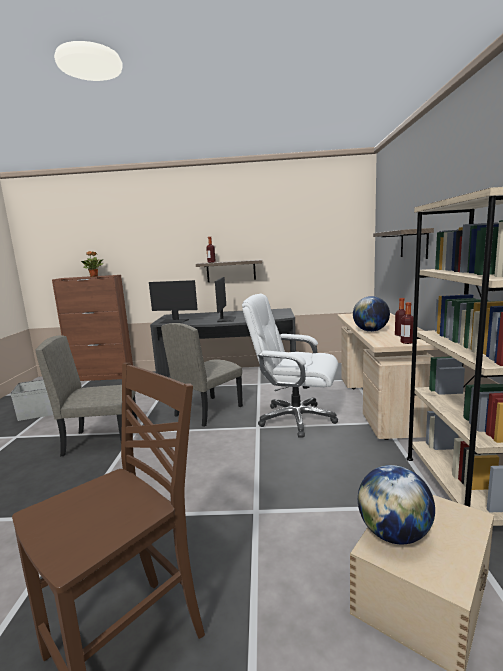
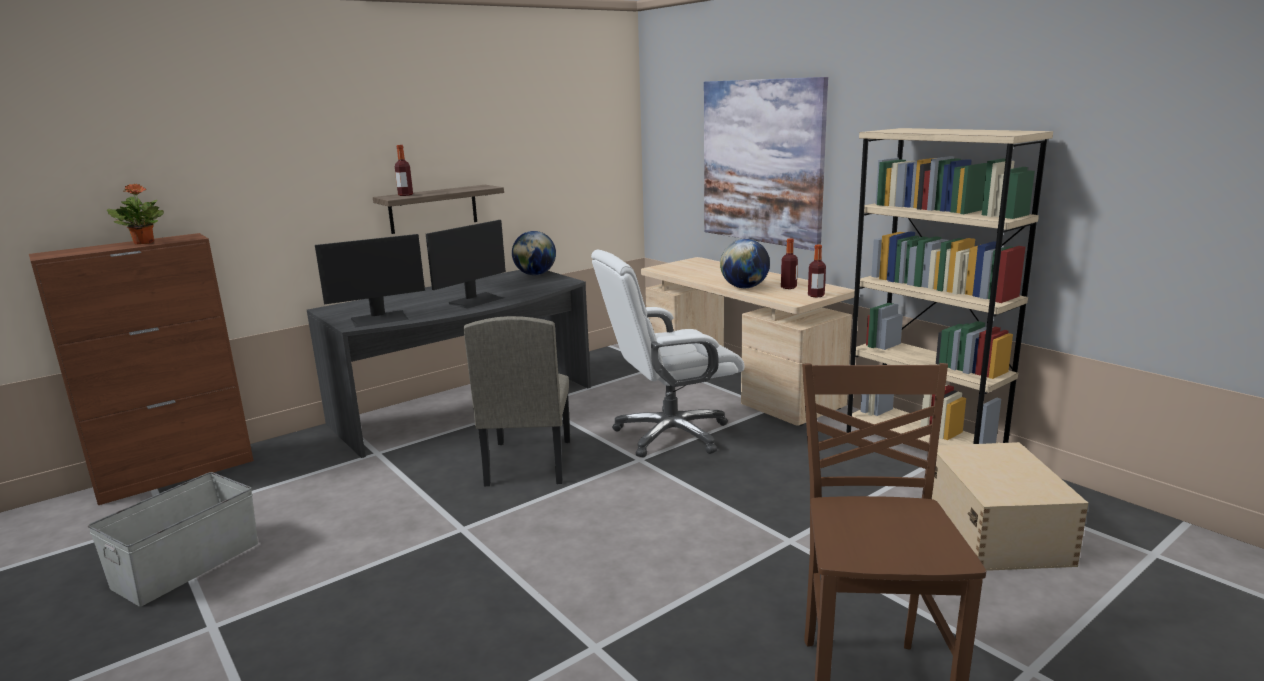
camera: 40 degrees left, 5 degrees up
(101, 440) = (425, 561): beige chair -> none
(226, 319) = (476, 300): monitor -> monitor turned 75 degrees clockwise
(394, 534) = (988, 481): globe -> globe (535, 274)
(414, 244) = (762, 162): shelf -> picture

